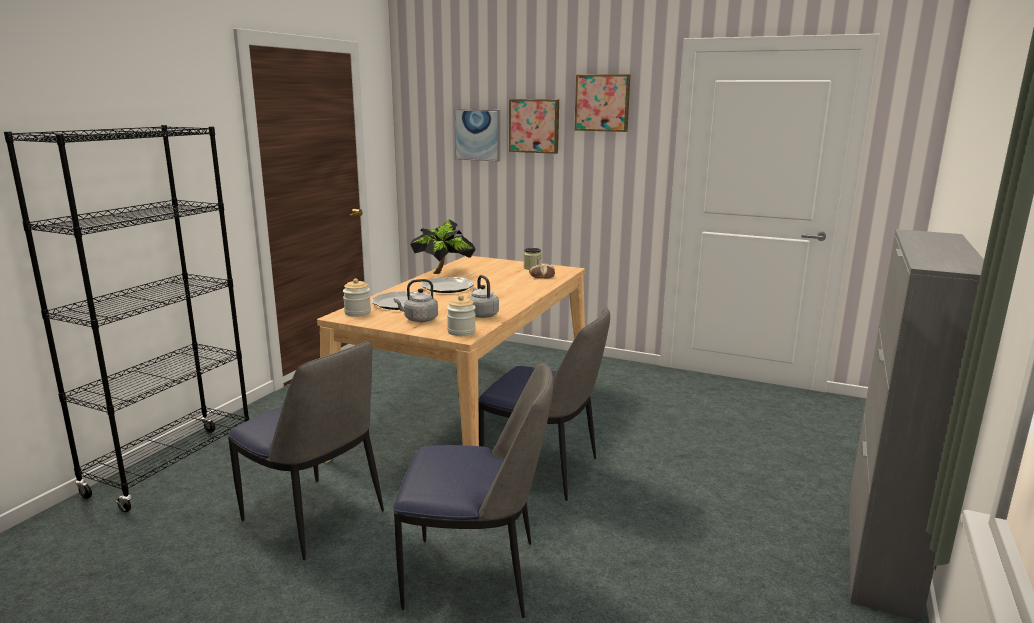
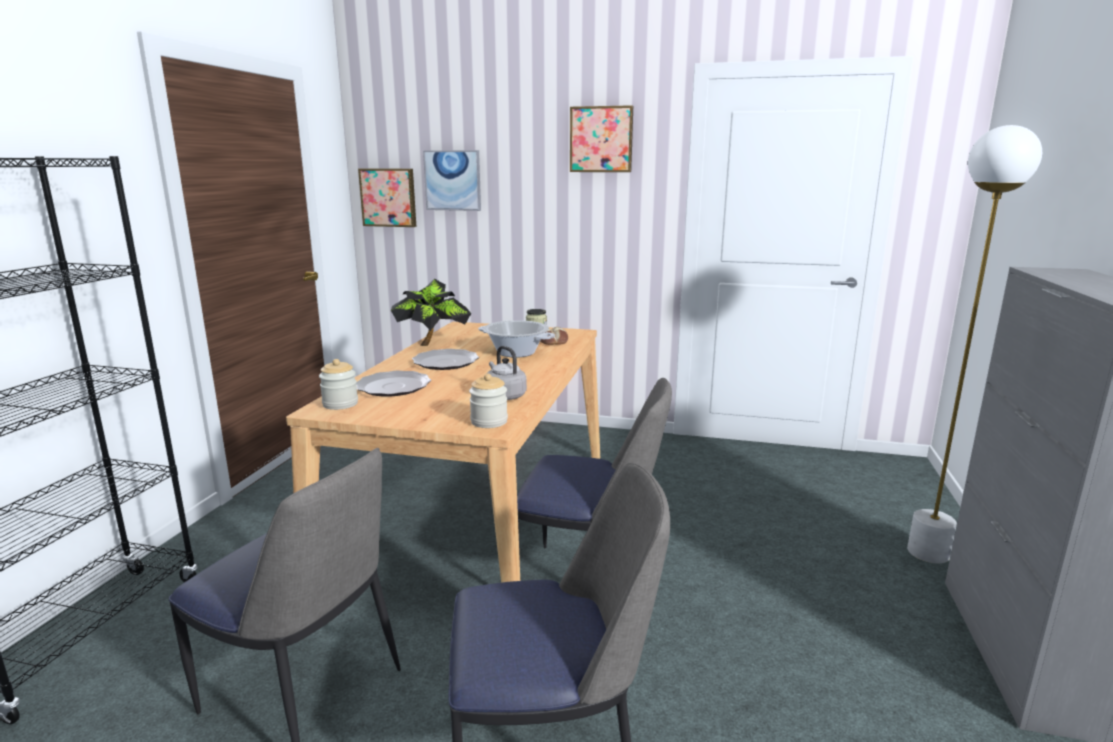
camera: 10 degrees left, 0 degrees up
(419, 319) = (426, 408): grey kettle -> none
(507, 283) = (516, 353): none -> cooking pot
(534, 126) = (521, 168): picture -> picture (389, 197)
(846, 477) = (927, 553): none -> white floor lamp

